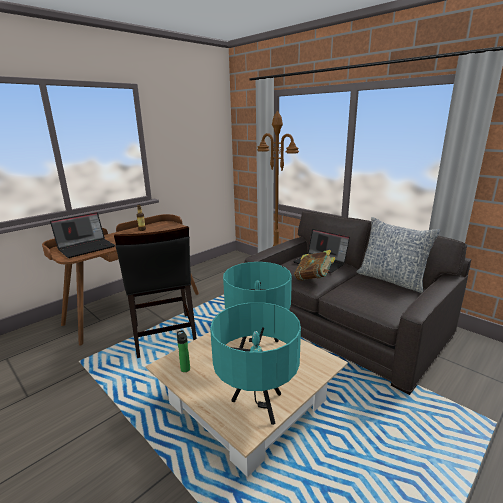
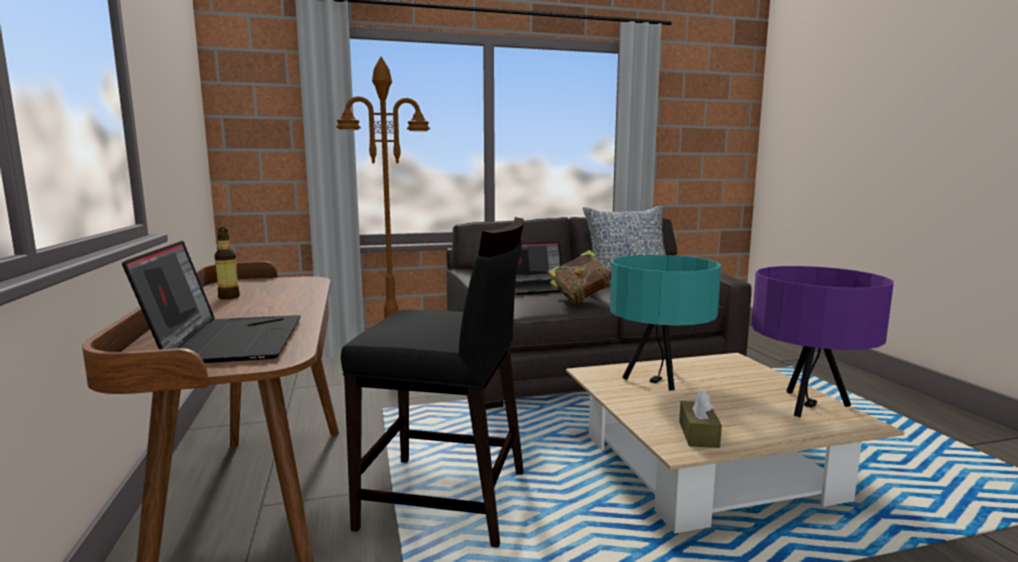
camera: 60 degrees left, 10 degrees down
(185, 368) = (698, 434): bottle -> brown tissue box
(256, 405) = (807, 407): turquoise table lamp -> purple table lamp

